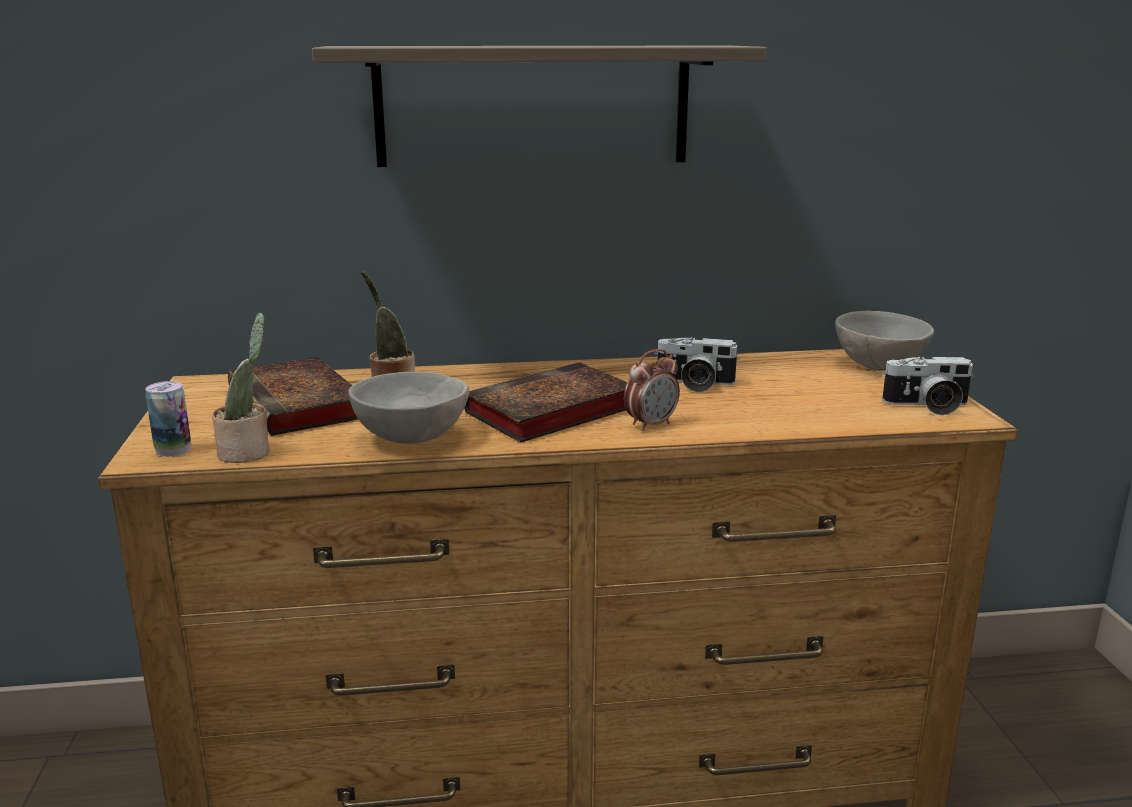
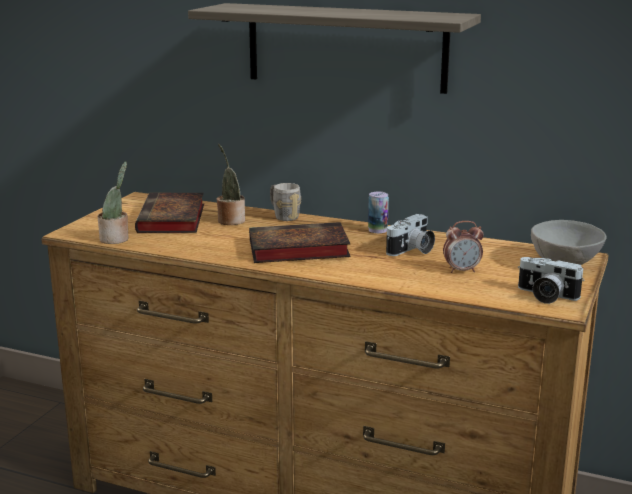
camera: 30 degrees right, 0 degrees up
(173, 450) = (86, 231): can -> can (377, 230)
(410, 437) = (202, 248): grey bowl -> none
(459, 371) = (283, 216): none -> grey mug
(651, 425) = (342, 269): alarm clock -> alarm clock (462, 270)
(694, 384) = (412, 250): camera -> camera turned 90 degrees counterclockwise

